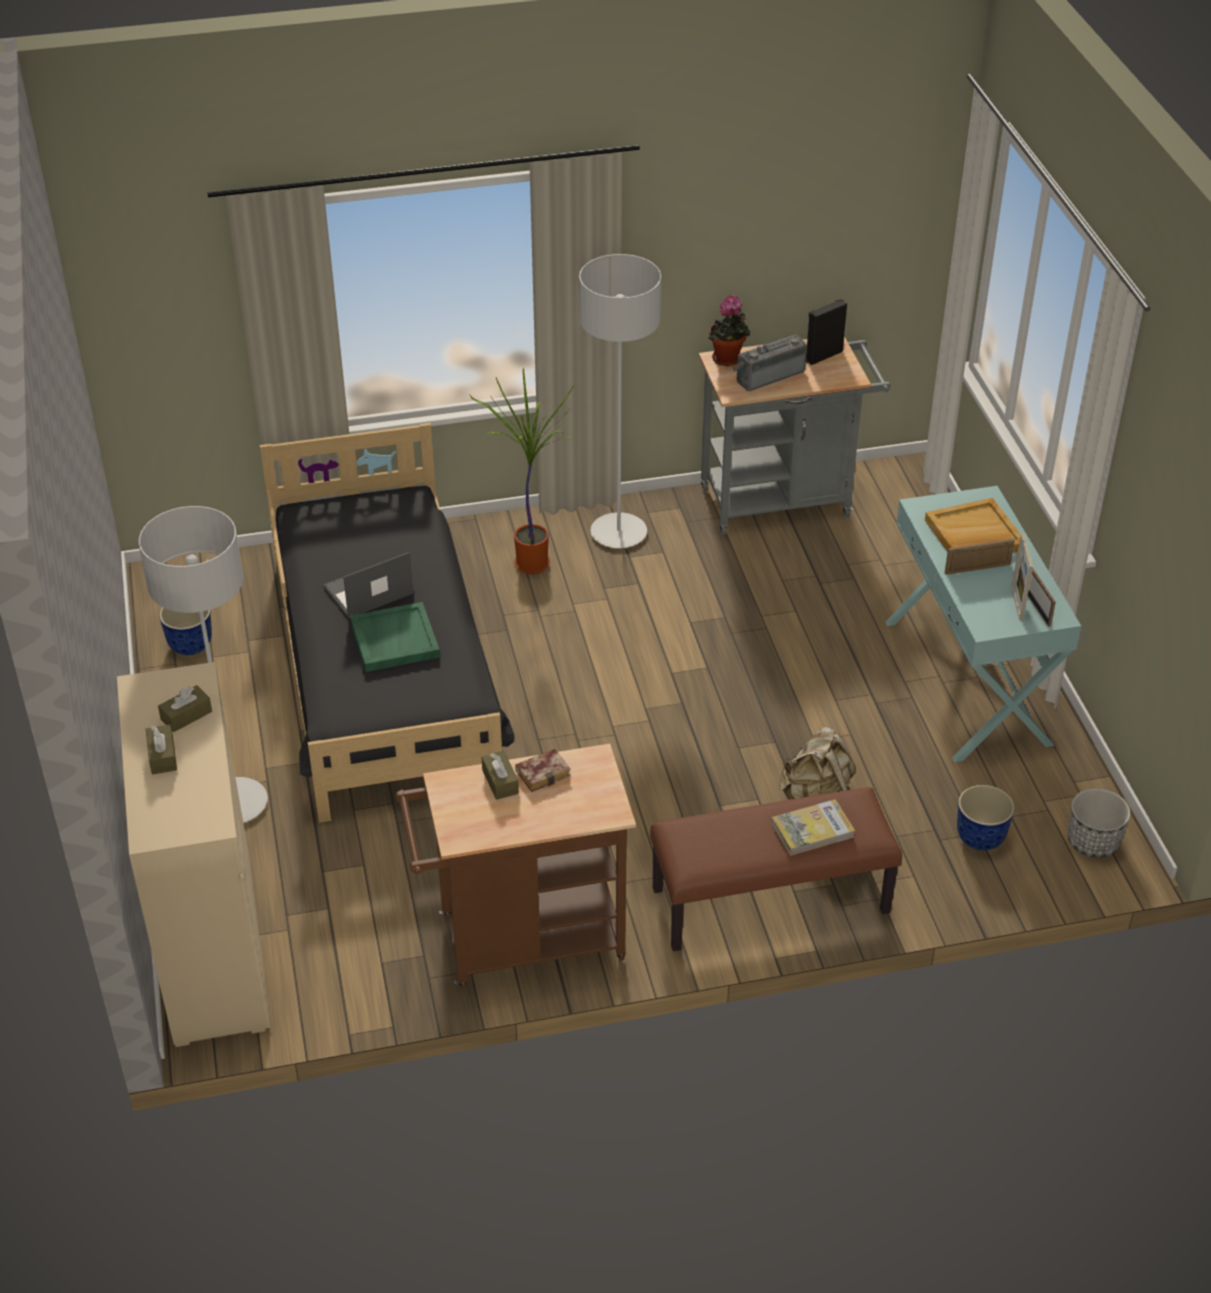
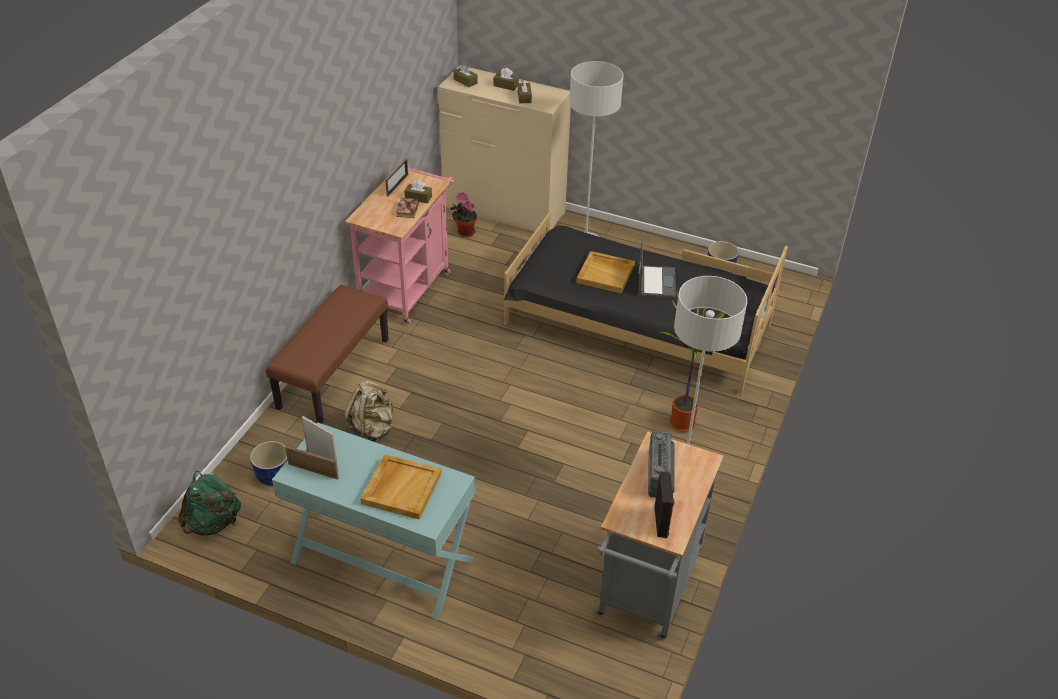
camera: 125 degrees right, 0 degrees up
(188, 812) = (465, 81): none -> brown tissue box
(394, 639) = (606, 274): green tray -> beige tray
(520, 941) = (408, 287): brown cart -> pink cart
(728, 360) = (699, 464): potted plant -> potted plant (464, 232)
(812, 830) = (312, 338): book -> none
(977, 569) = (371, 467): picture frame -> picture frame (397, 185)
(1092, 842) = (213, 523): planter -> green backpack

